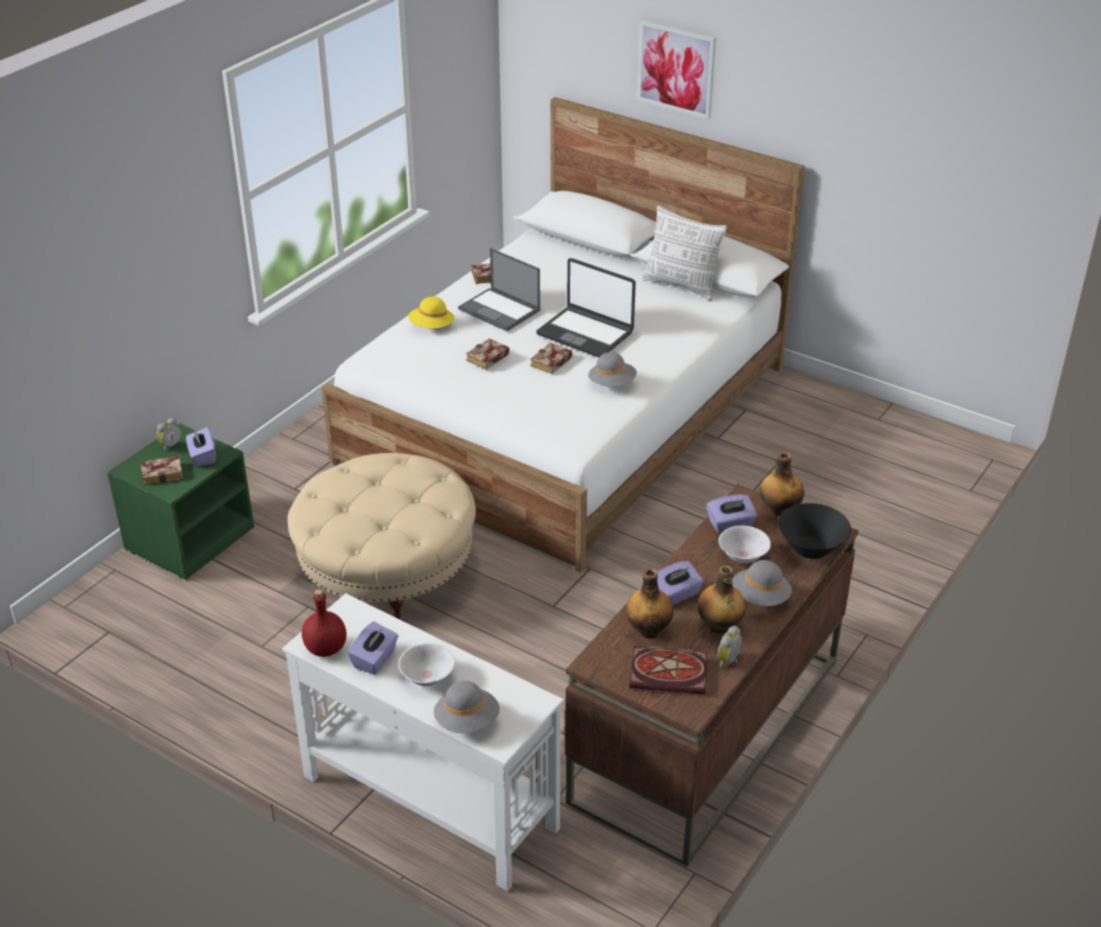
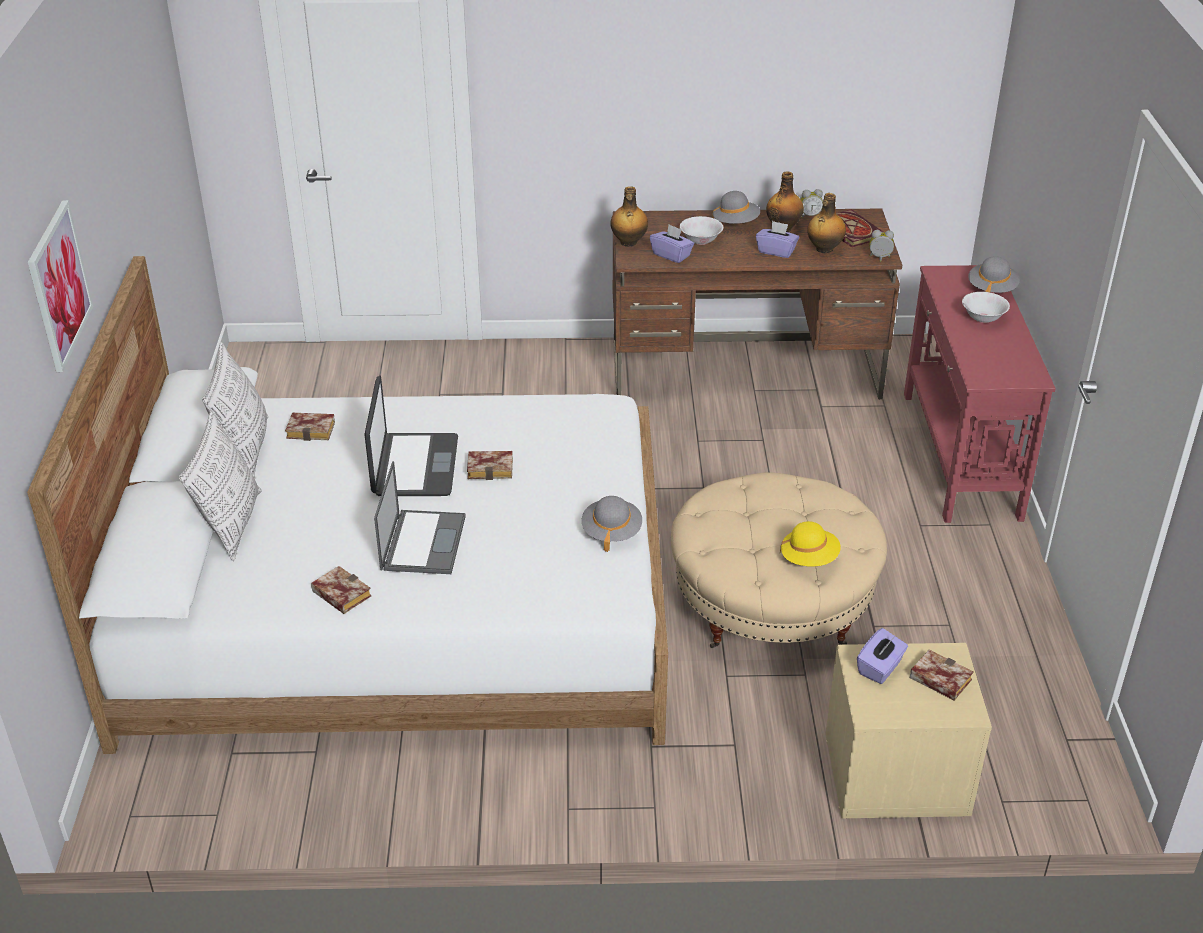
camera: 125 degrees left, 0 degrees up
(170, 445) = (895, 707): alarm clock -> alarm clock (880, 258)
(190, 537) = (895, 776): green nightstand -> beige nightstand
(325, 648) = (1027, 369): red bottle -> none
(375, 659) = (1002, 345): purple tissue box -> none
(429, 801) = (960, 455): white console table -> red console table
(431, 327) = (505, 580): yellow hat -> yellow hat (809, 558)
(487, 359) = (531, 507): book -> book (313, 430)
(600, 262) = (231, 525): none -> pillow
(612, 383) = (492, 418): grey hat -> grey hat (611, 532)
(811, 549) = (657, 220): black bowl -> none

